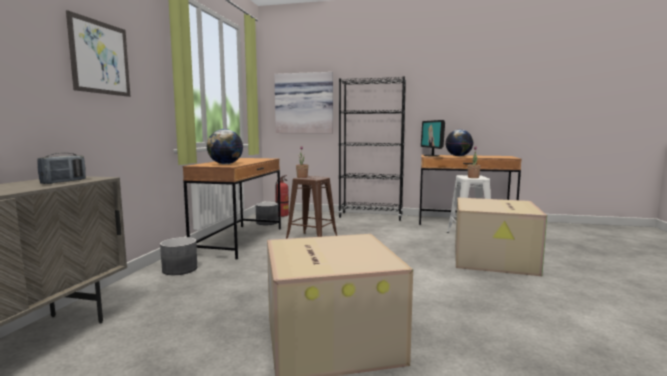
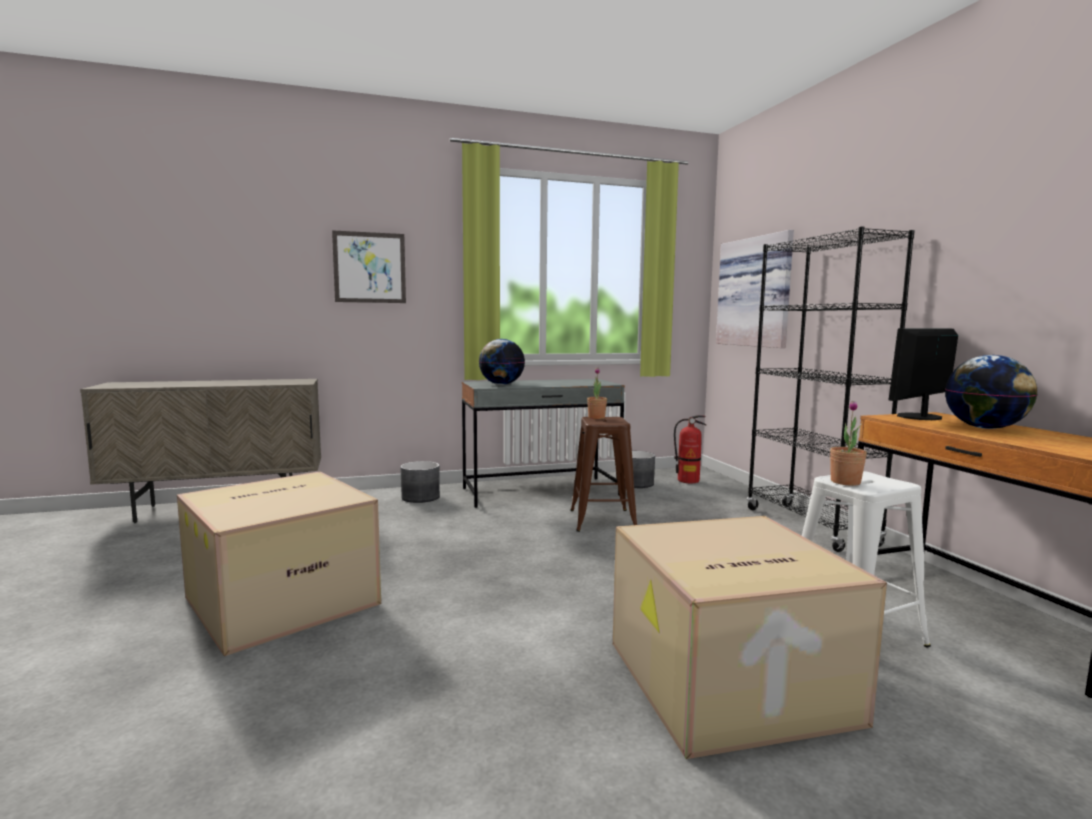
camera: 60 degrees right, 0 degrees up
(64, 182) = (270, 383): radio -> none
(240, 240) = (541, 492): brown desk -> grey desk

